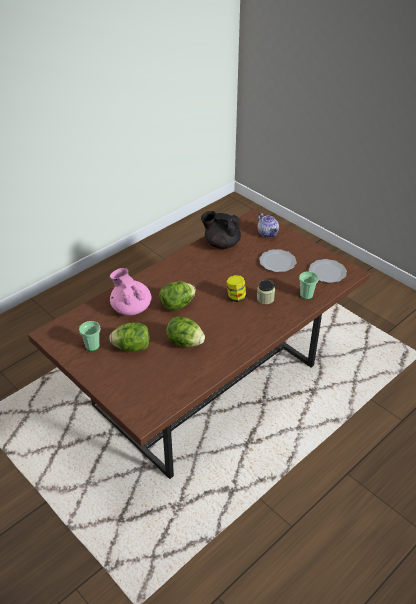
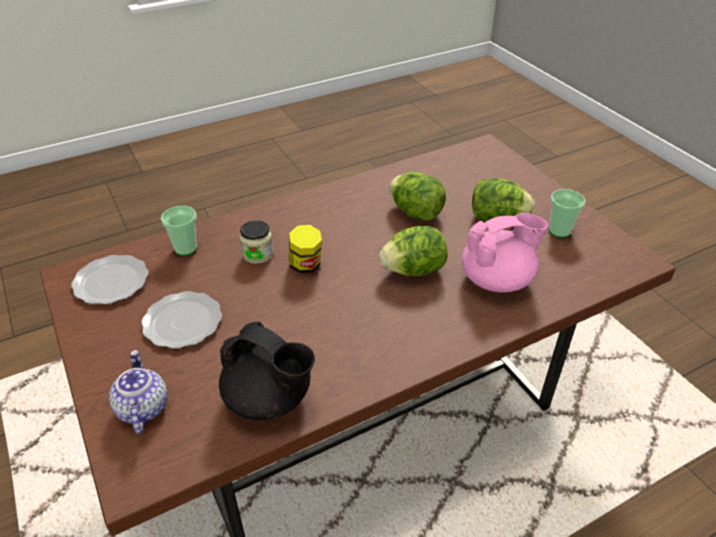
camera: 165 degrees left, 0 degrees up
(131, 308) = (497, 280): pink teapot -> pink teapot turned 90 degrees counterclockwise

